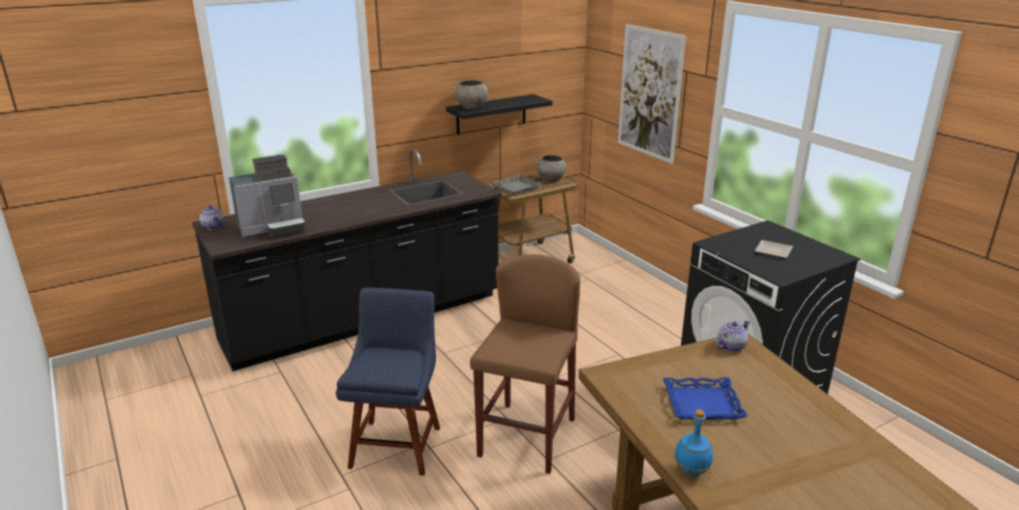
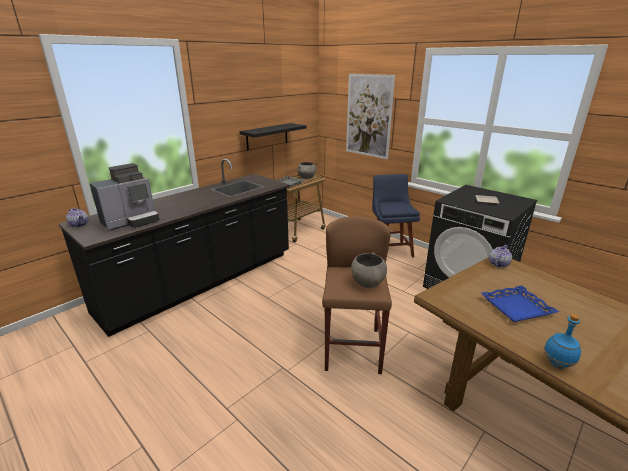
camera: 15 degrees left, 0 degrees up
(397, 443) = (261, 372): blue chair -> blue chair (390, 249)
(471, 107) = (257, 130): grey bowl -> grey bowl (367, 283)

